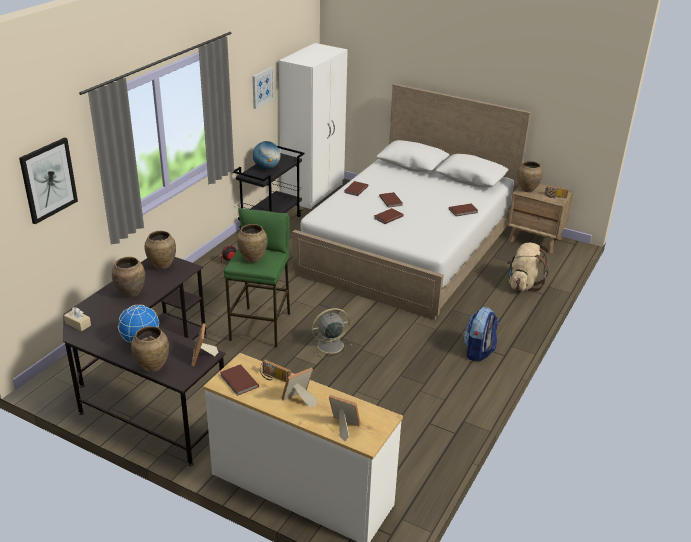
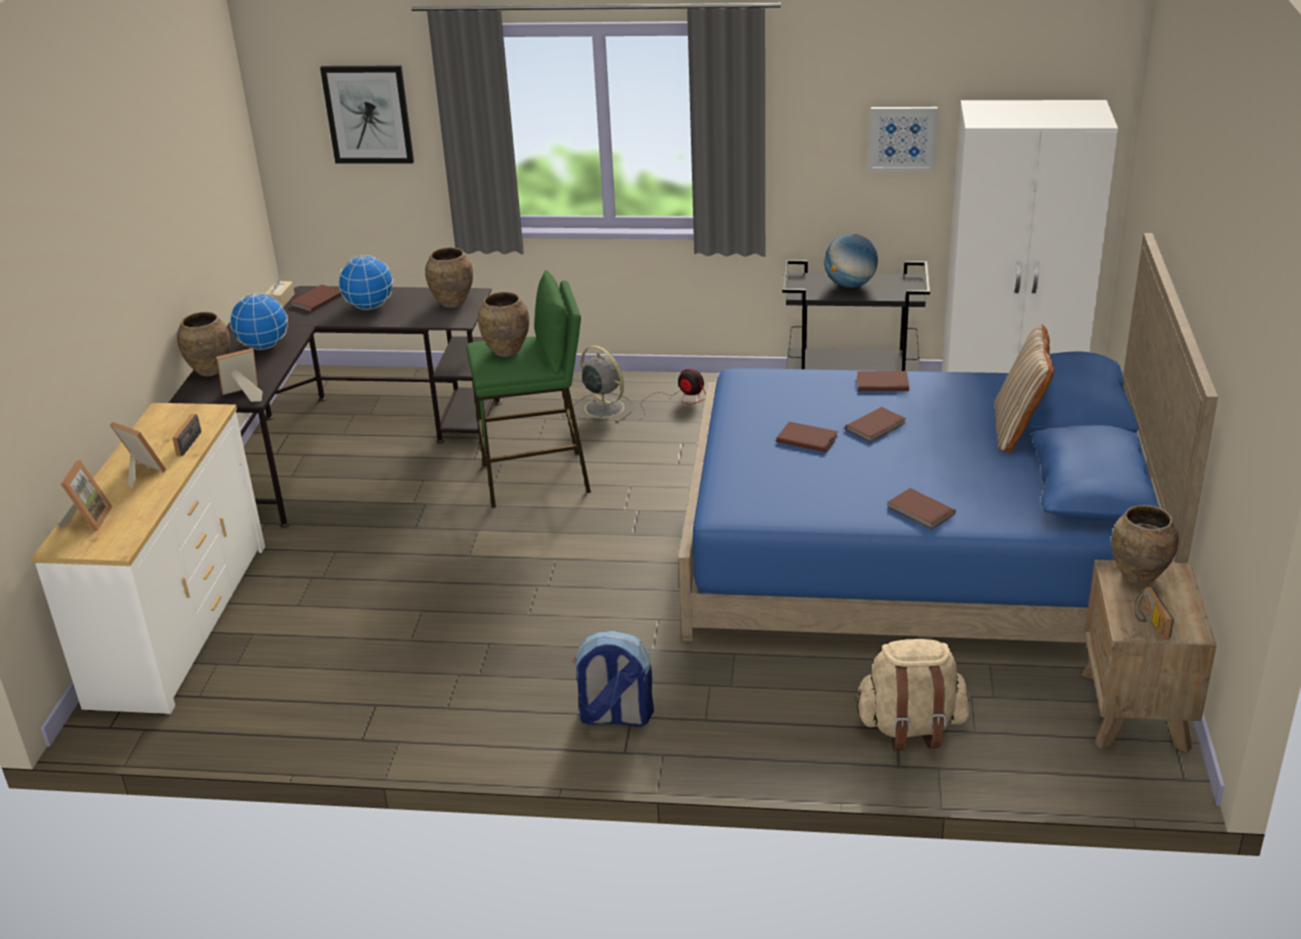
camera: 70 degrees right, 0 degrees up
(131, 293) = (370, 306): brown vase -> globe
(238, 381) = (168, 421): brown book -> brown book (316, 300)
(329, 345) = (526, 552): grey fan -> grey fan (602, 407)
(409, 248) = (916, 552): white bed -> blue bed
(418, 176) = (1018, 430): none -> beige pillow

